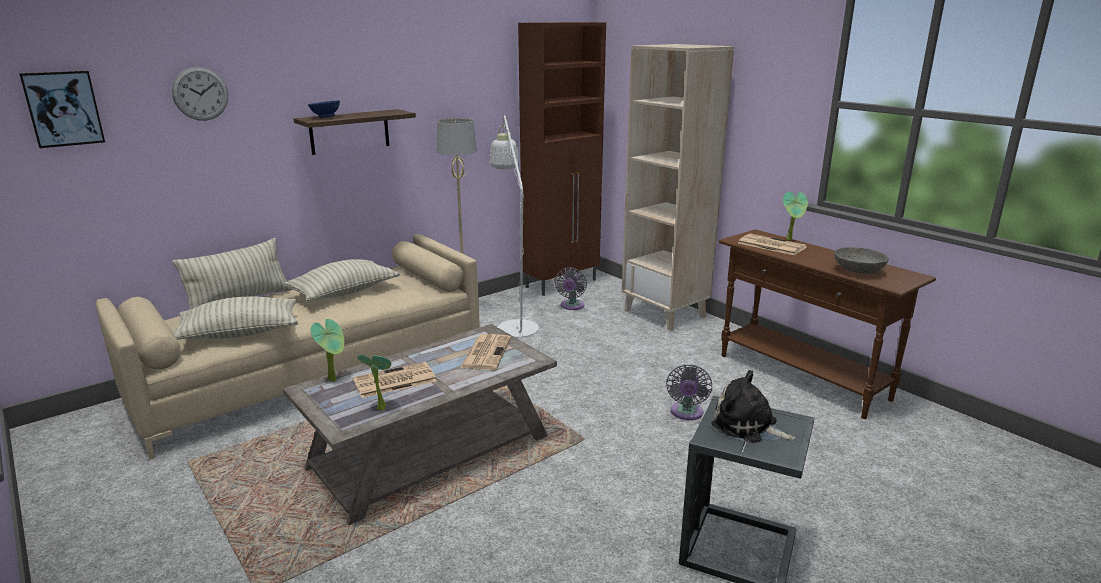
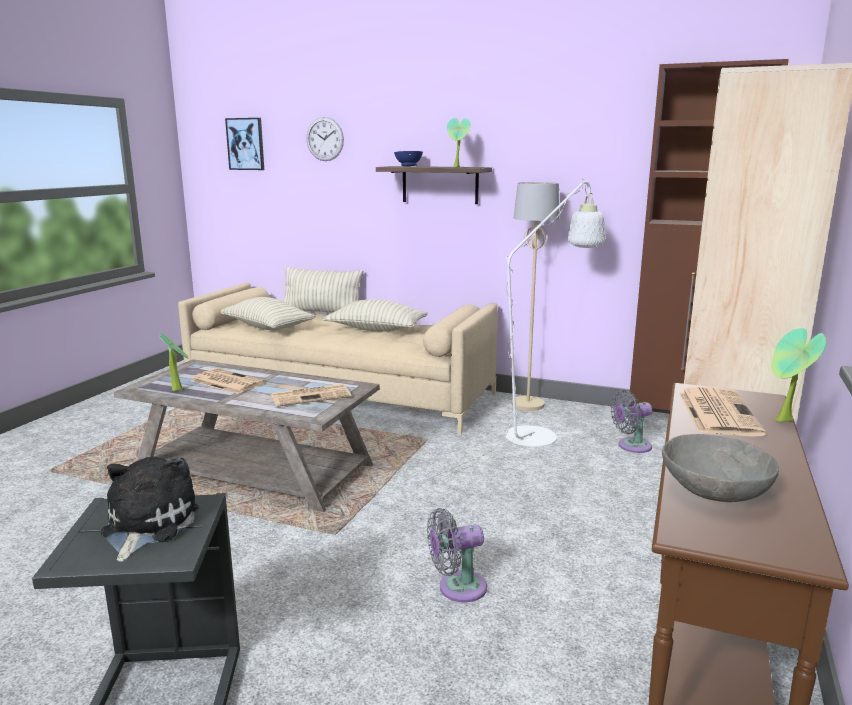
camera: 60 degrees right, 5 degrees down
(334, 379) = (217, 366): potted plant -> potted plant (457, 167)

